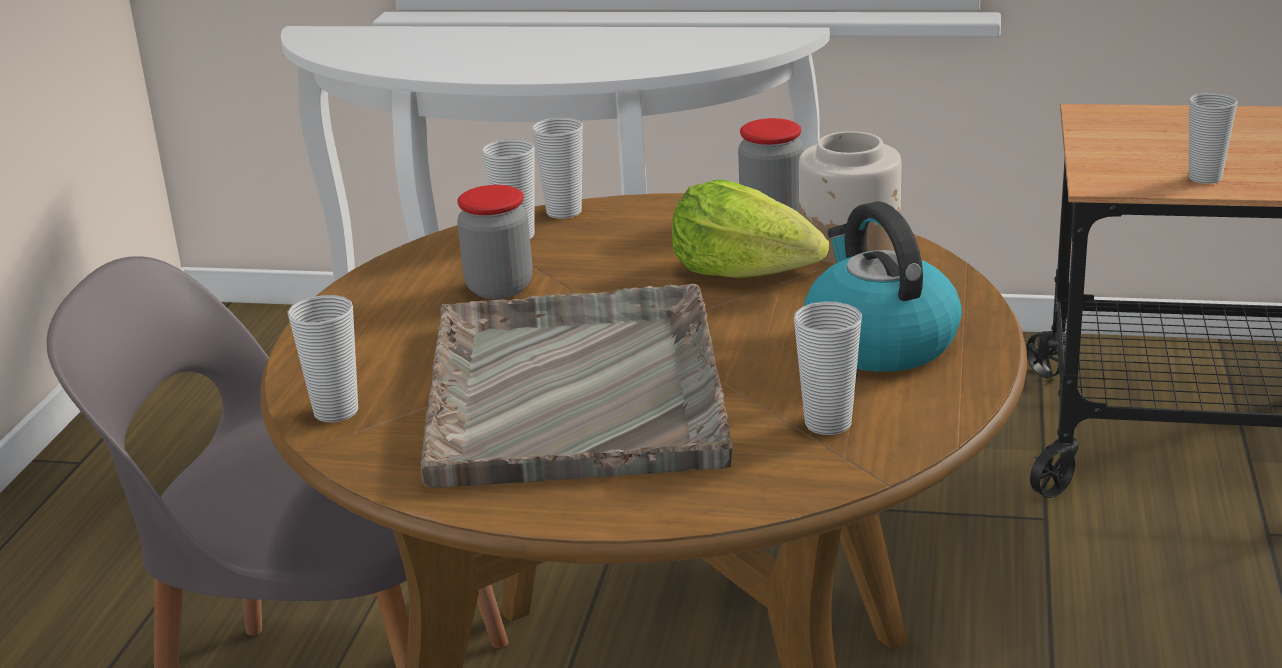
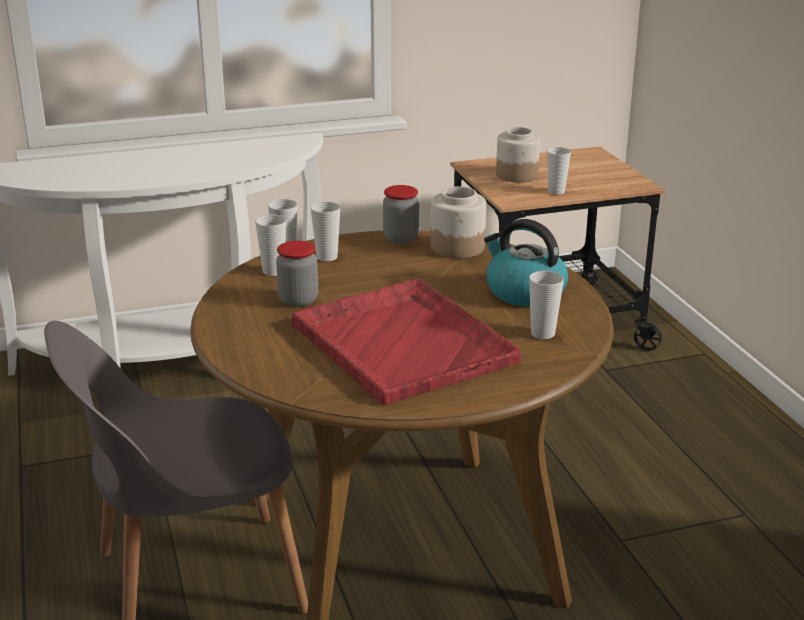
camera: 30 degrees left, 0 degrees up
(336, 412) = (287, 380): cup -> cup (327, 257)
(575, 388) = (402, 342): grey tray -> red tray
(746, 272) = (421, 270): lettuce -> none
(1157, 140) = (516, 175): none -> jar

